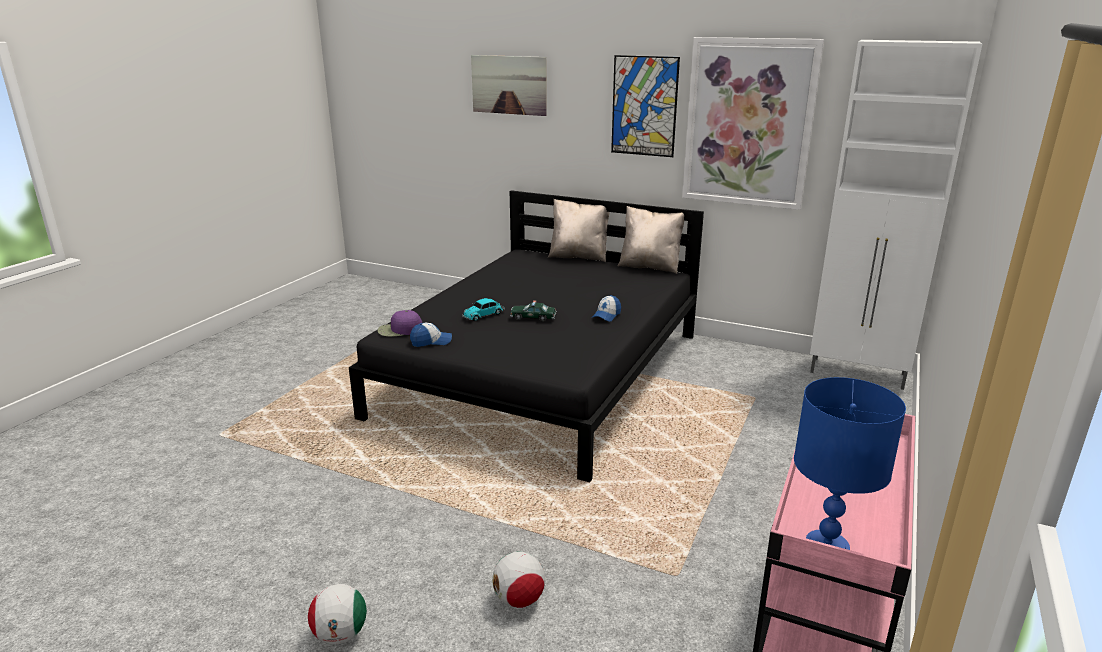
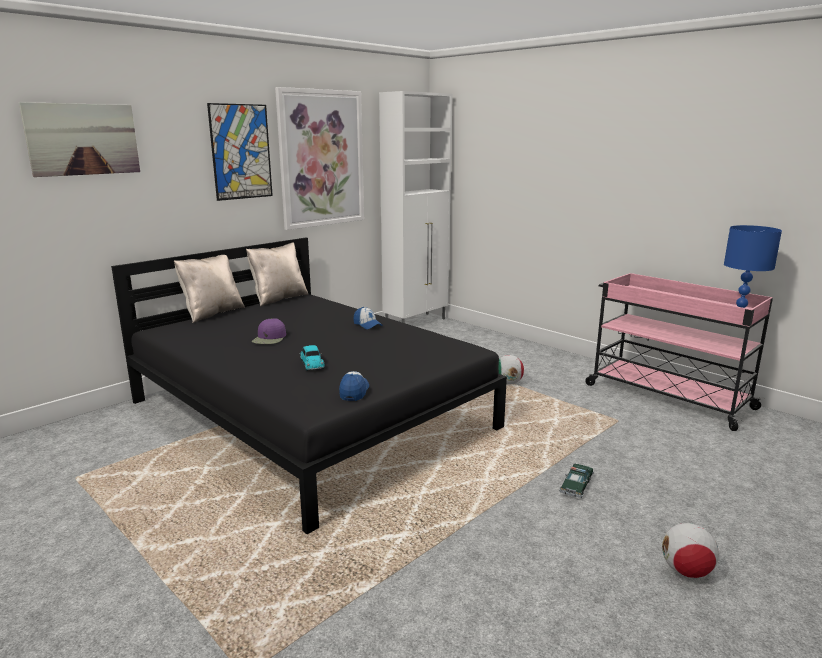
camera: 70 degrees left, 5 degrees down
(399, 330) = (307, 403): purple cap -> purple cap (269, 338)
(519, 599) = (640, 479): football -> football (508, 383)
(533, 317) = (342, 347): toy car -> toy car (576, 485)

